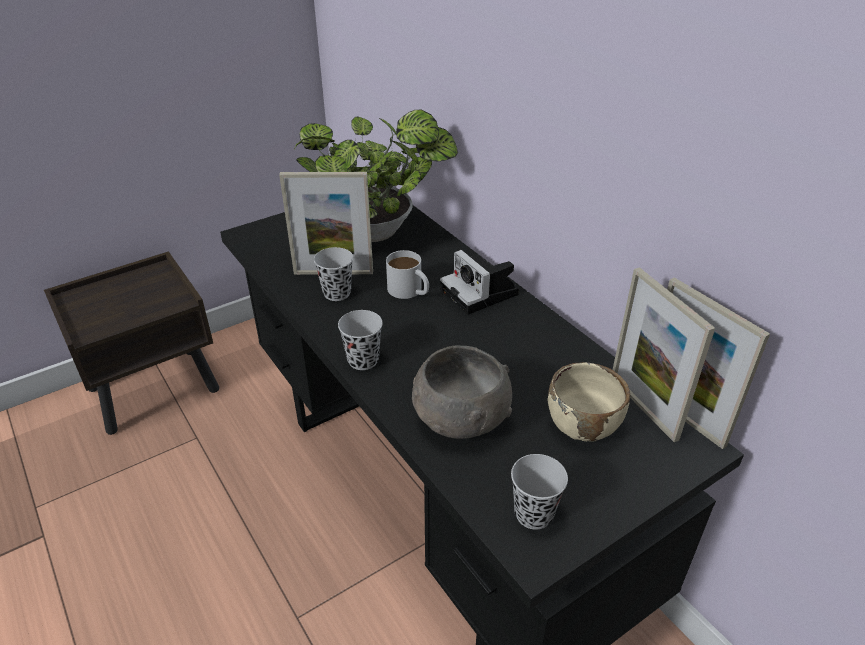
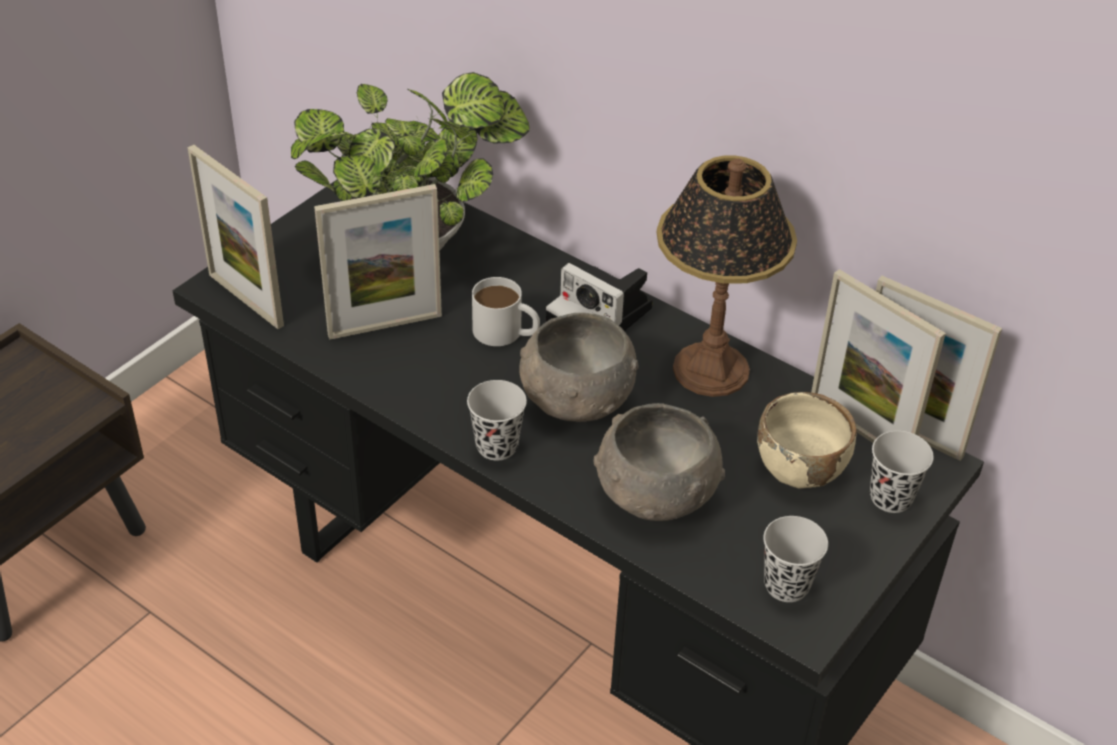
camera: 20 degrees left, 5 degrees up
(258, 244) = (245, 300): none -> picture frame
(337, 293) = (408, 356): black cup -> black cup (891, 497)
(434, 341) = (575, 399): none -> grey bowl
(542, 341) = (710, 370): none -> table lamp

